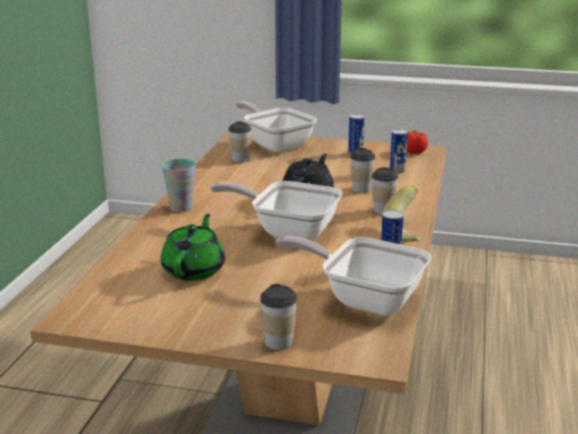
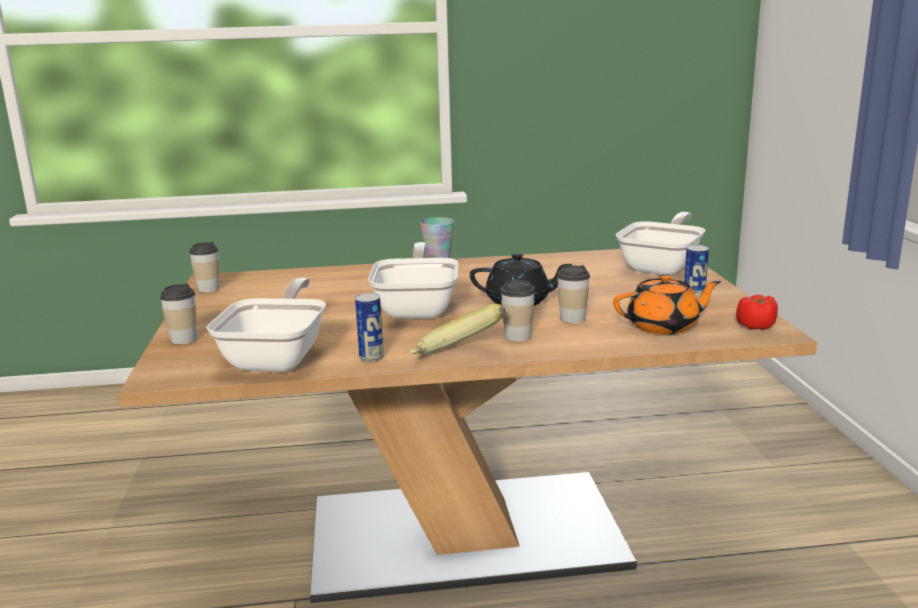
camera: 70 degrees right, 5 degrees down
(194, 270) = (309, 293): green teapot -> none
(240, 159) = (593, 262): cup -> cup (208, 289)
(397, 170) = (664, 327): can -> orange teapot

